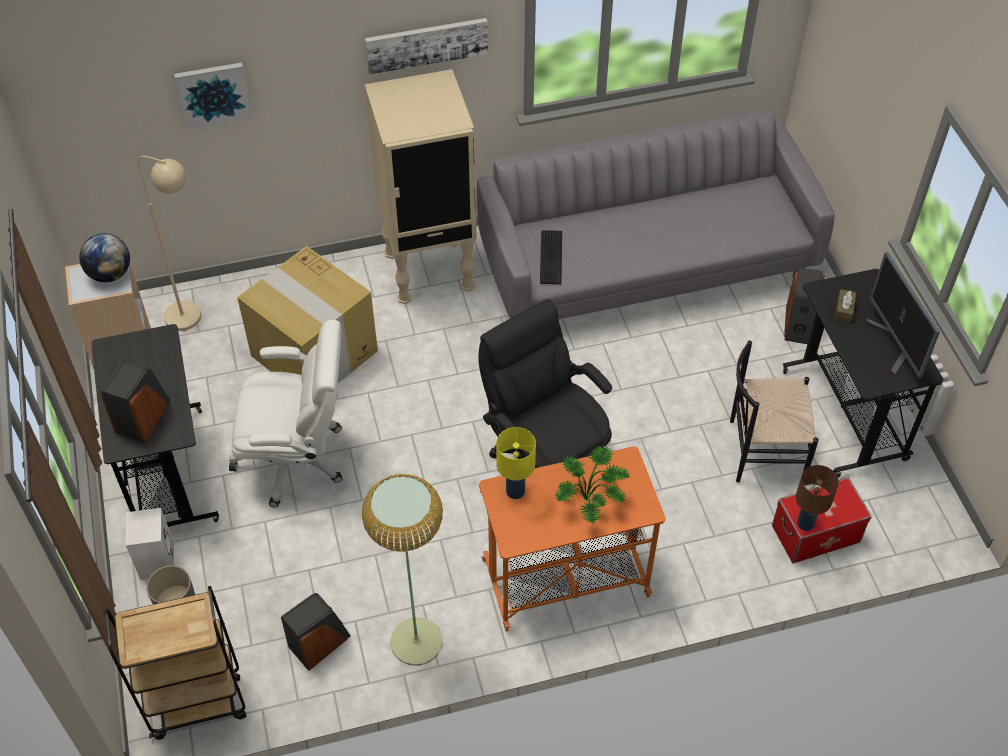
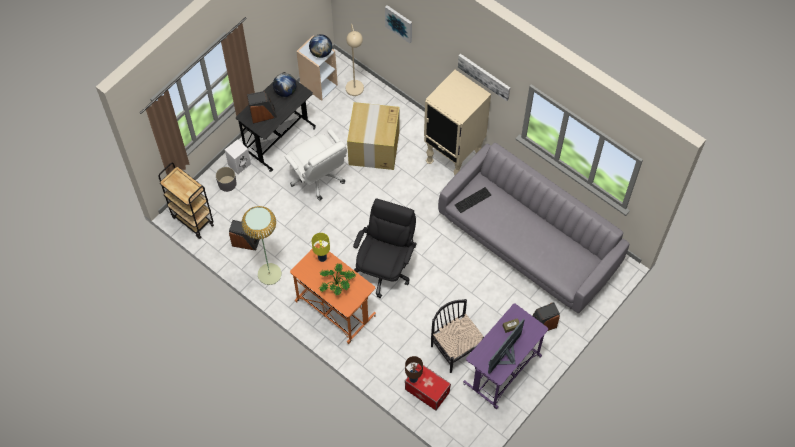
camera: 55 degrees right, 10 degrees up
(133, 360) = (285, 91): none -> globe
(844, 415) = (502, 370): black desk -> purple desk

